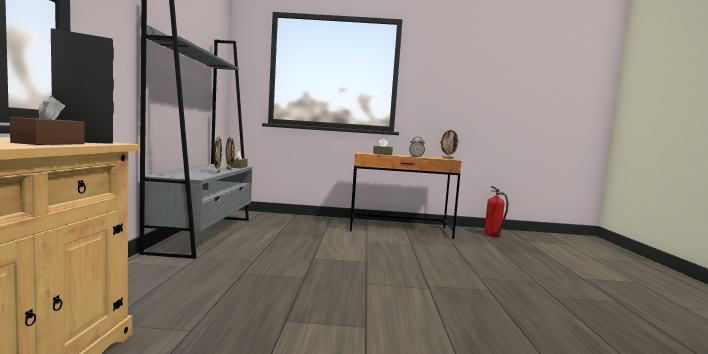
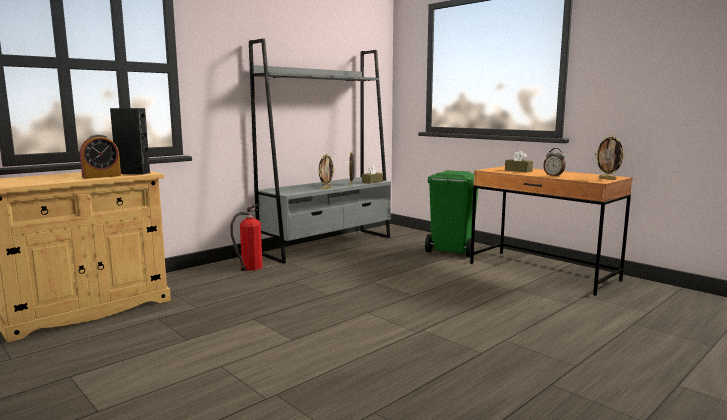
camera: 45 degrees right, 5 degrees up
(49, 143) = (101, 176): brown tissue box -> alarm clock
(318, 224) = (451, 251): none -> green trash can
(493, 235) = (687, 304): fire extinguisher -> fire extinguisher (250, 268)

